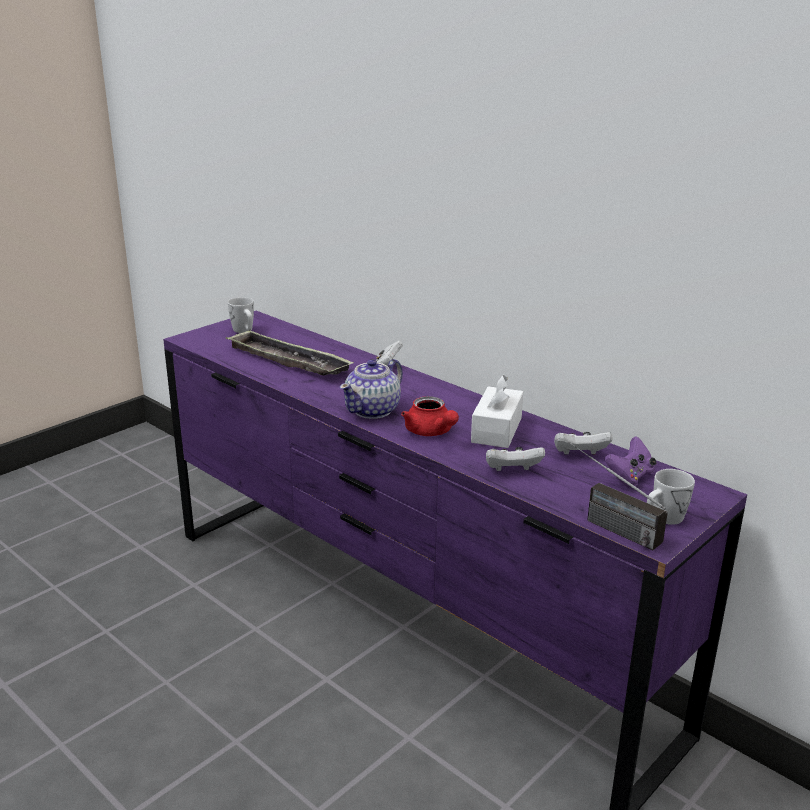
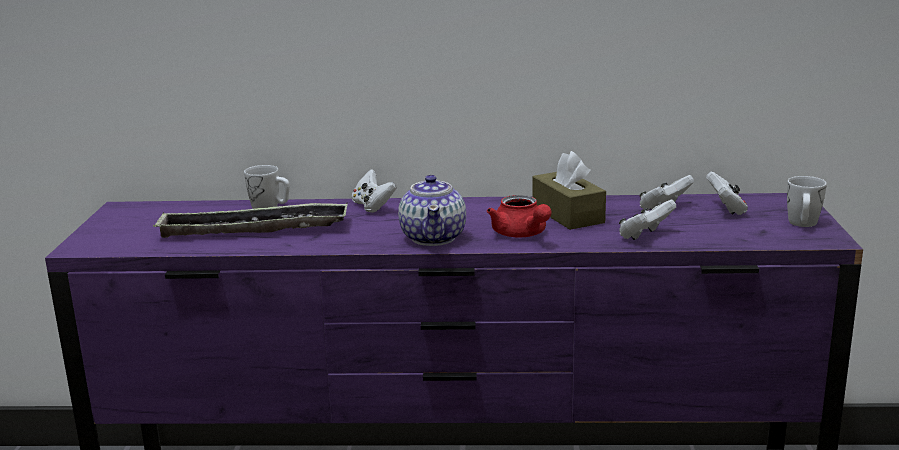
camera: 40 degrees left, 5 degrees down
(244, 331) = (138, 221): white mug -> white mug (270, 208)
(431, 432) = (521, 234): red teapot -> red teapot turned 45 degrees clockwise
(496, 430) = (567, 214): white tissue box -> brown tissue box
(605, 524) = (779, 242): radio -> none
(629, 477) = (726, 209): purple game controller -> white game controller

